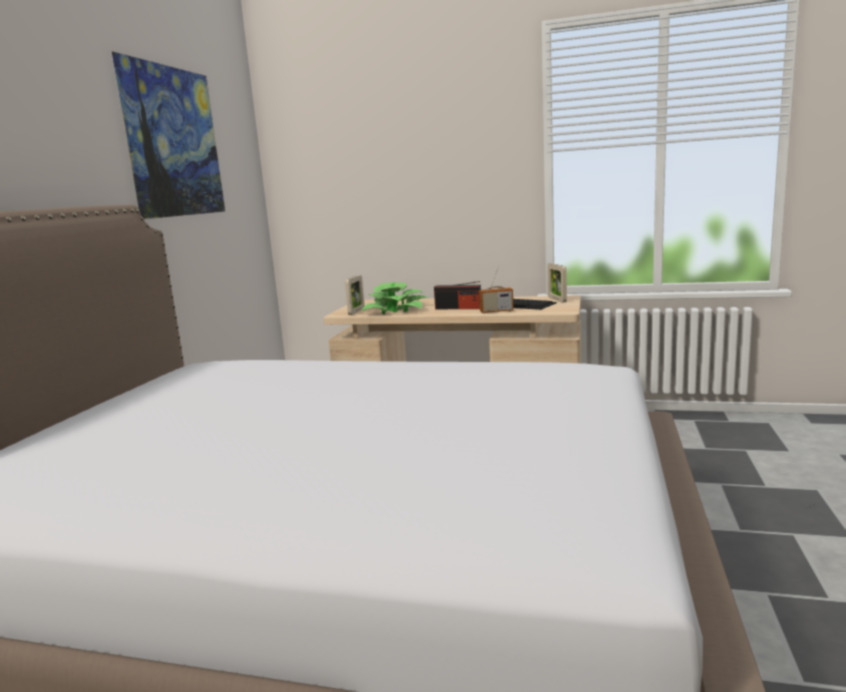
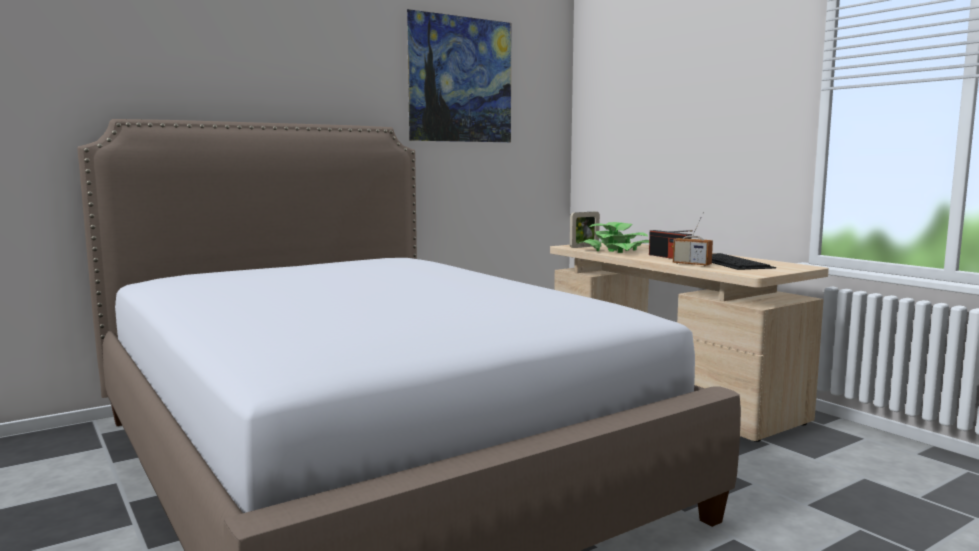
camera: 40 degrees right, 5 degrees down
(557, 300) = (787, 266): picture frame -> none

